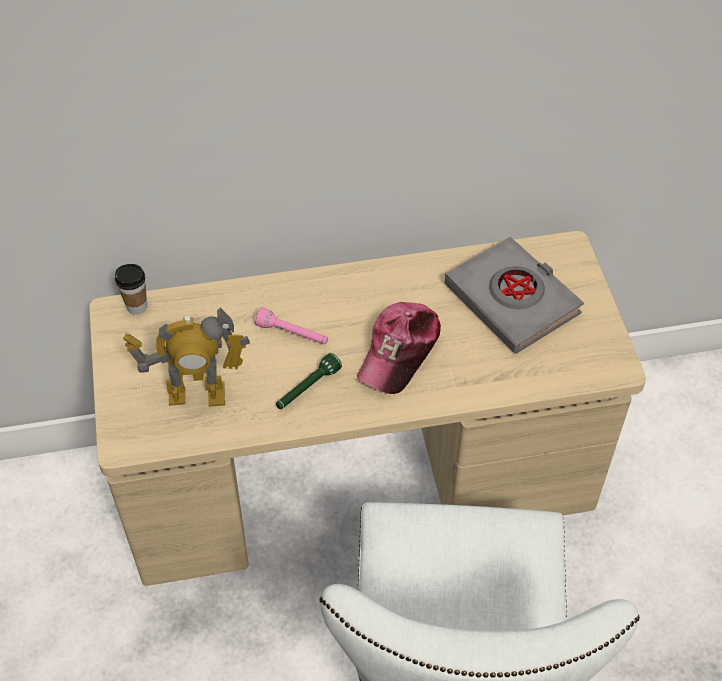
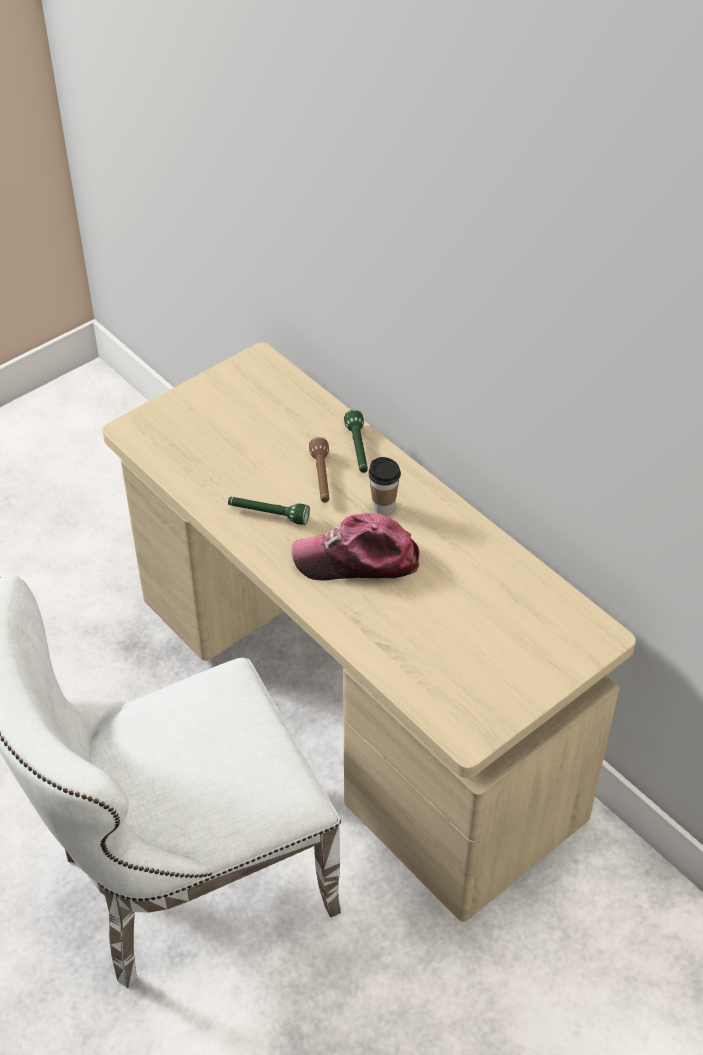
camera: 60 degrees right, 5 degrees down
(137, 306) = (276, 370): cup -> cup (383, 506)
(197, 395) = (211, 449): toy robot -> none
(278, 295) = (358, 450): none -> green flashlight
(292, 334) = (321, 478): pink flashlight -> brown flashlight
(512, 300) = (490, 617): grey book -> none

